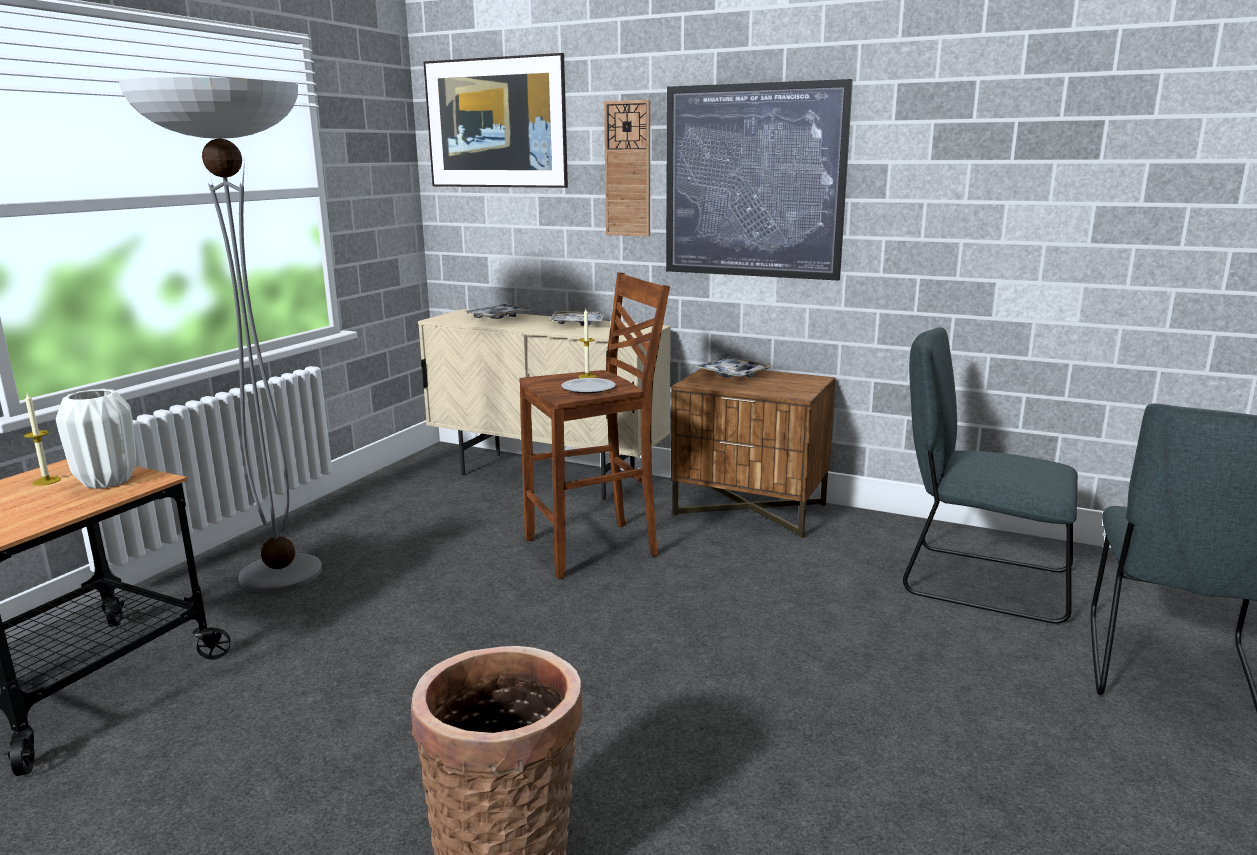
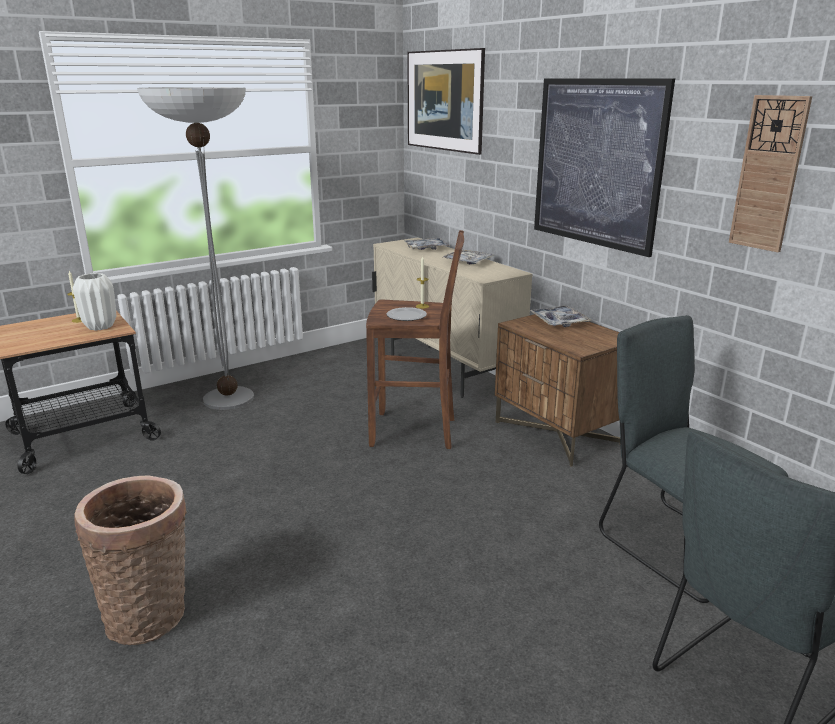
camera: 30 degrees right, 5 degrees up
(628, 169) = (517, 144): wall clock -> wall clock (768, 174)

